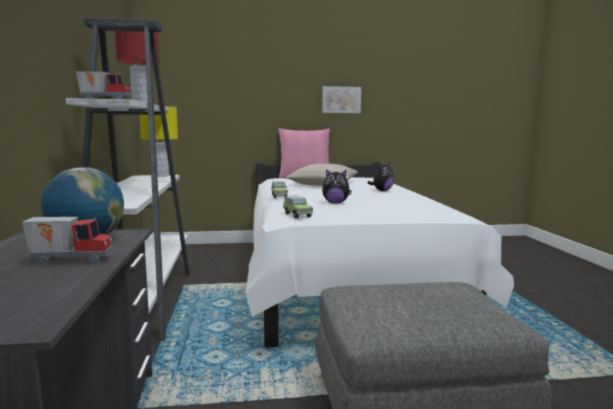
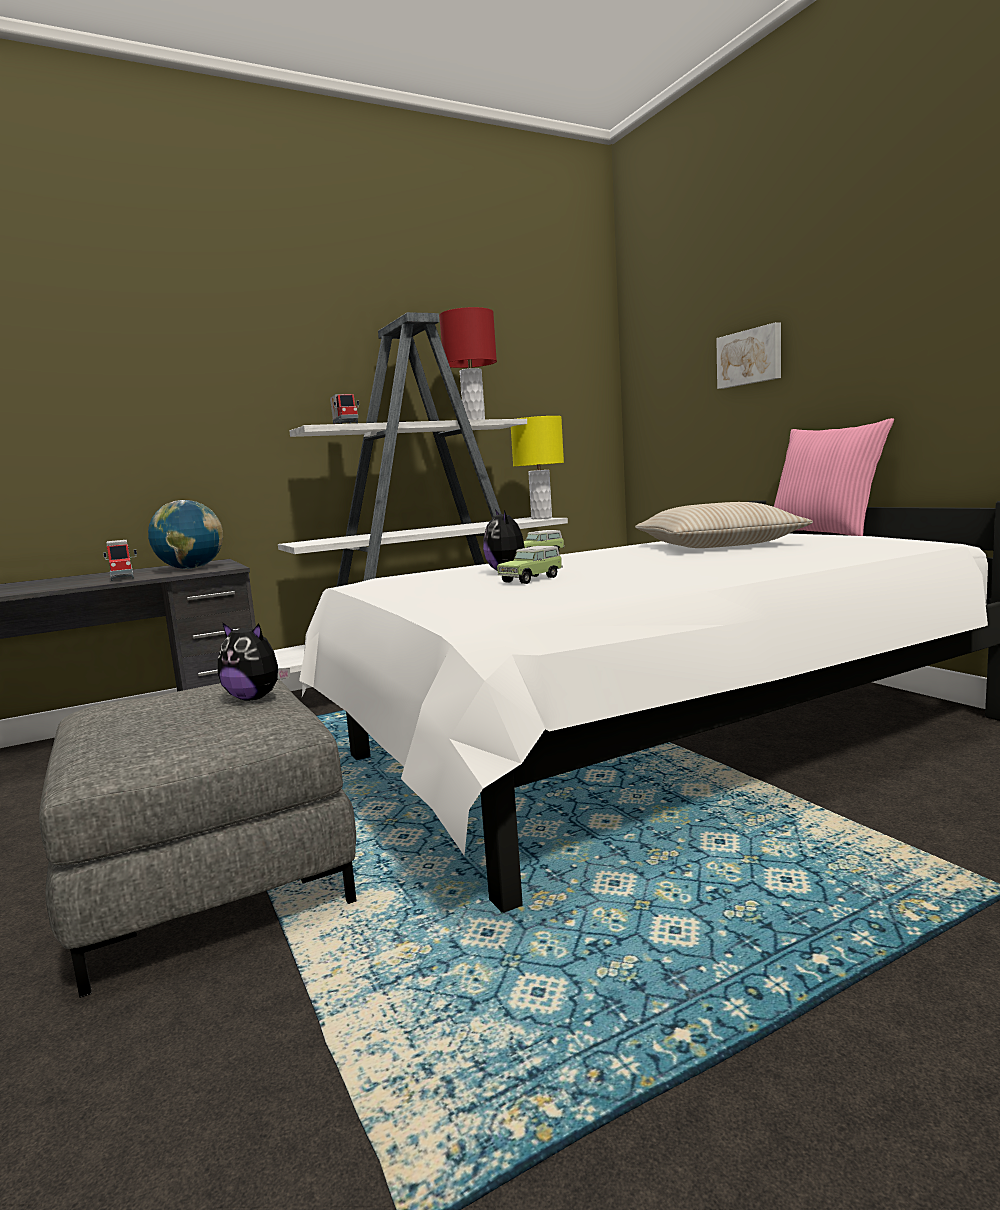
camera: 70 degrees right, 0 degrees up
(297, 215) = (389, 577): toy car -> toy car (532, 579)
(341, 100) = (928, 342): picture -> picture (750, 357)
(381, 191) = (707, 565): plush toy -> plush toy (255, 698)

